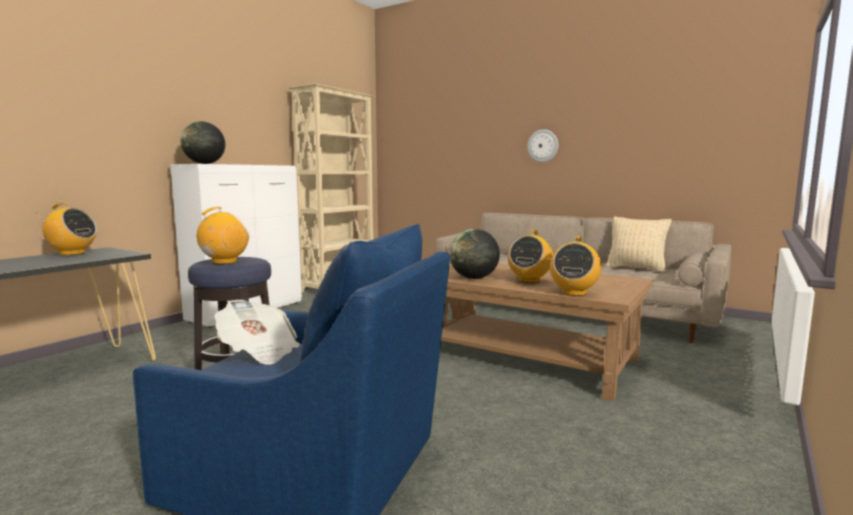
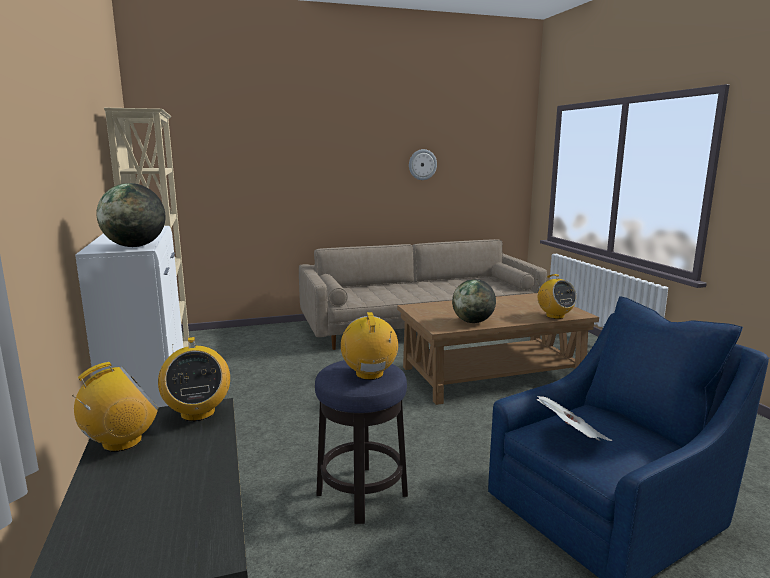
camera: 50 degrees left, 5 degrees up
(529, 280) = (504, 313): radio -> radio (197, 413)
(543, 146) = (356, 178): wall clock -> wall clock (422, 164)
(636, 268) = (462, 281): beige pillow -> none

